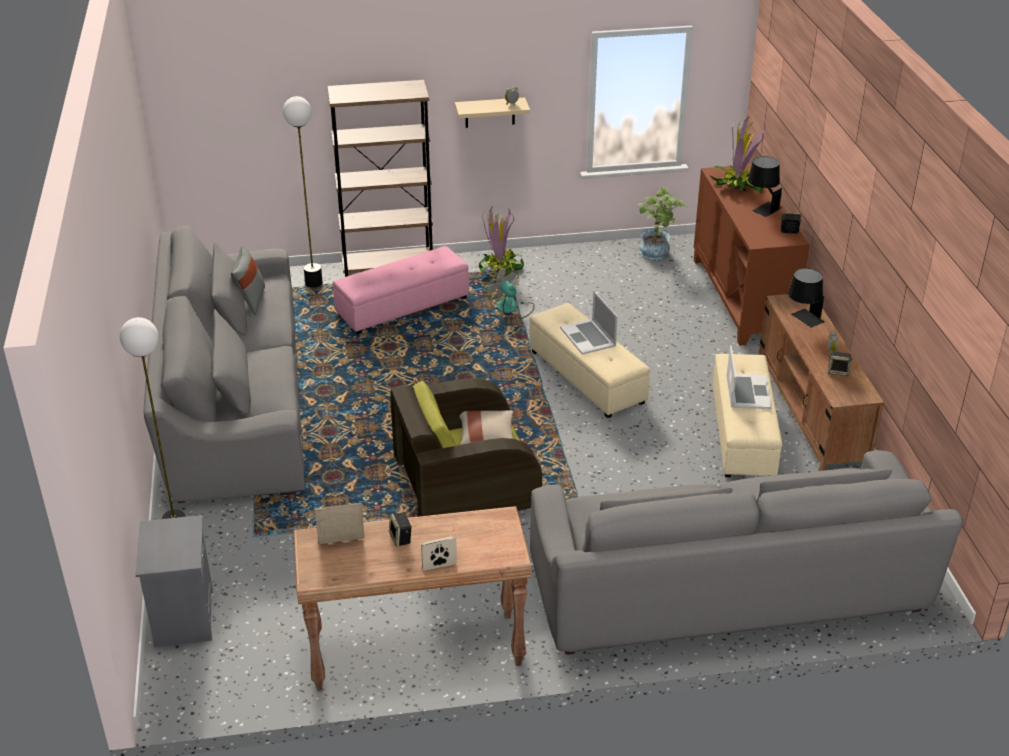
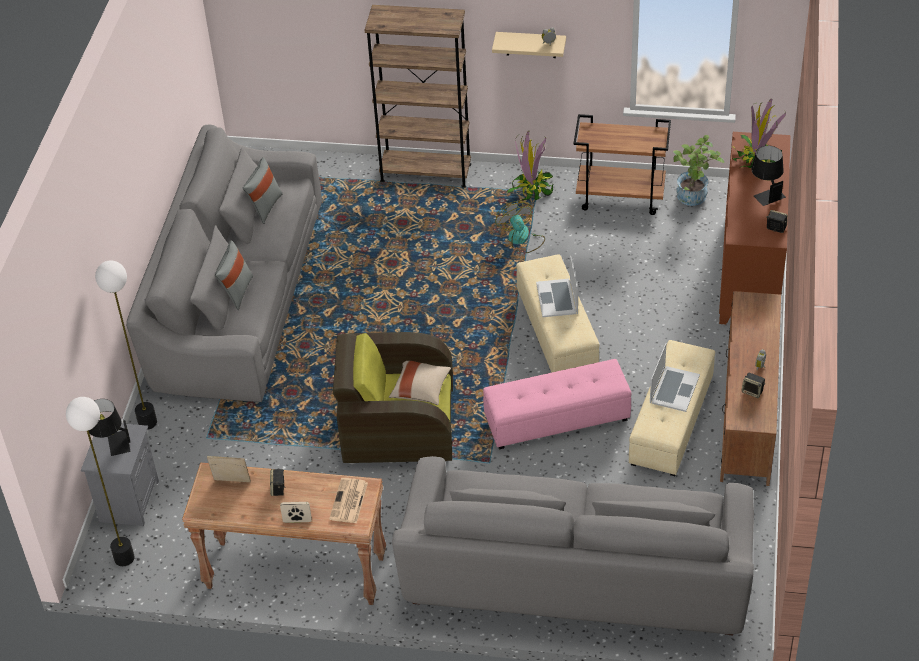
camera: 20 degrees right, 10 degrees up
(252, 376) = (236, 292): none -> grey pillow
(314, 283) = (352, 176): floor lamp -> floor lamp (124, 558)
(402, 306) = (422, 218): pink ottoman -> pink ottoman (557, 418)
(490, 535) = (349, 502): none -> newspaper
(589, 262) = (621, 197): none -> brown cart
(803, 320) = (752, 326): black table lamp -> black table lamp (112, 444)

